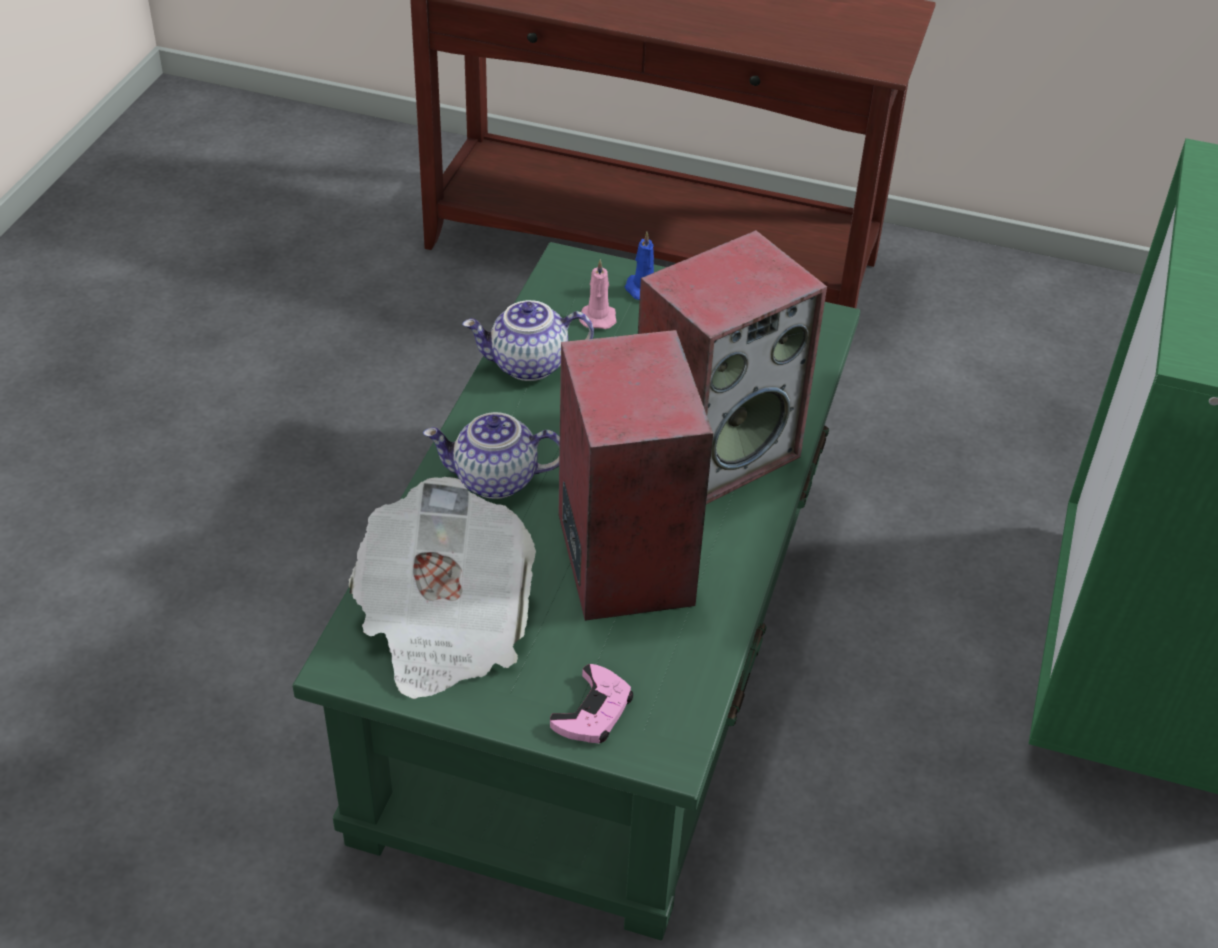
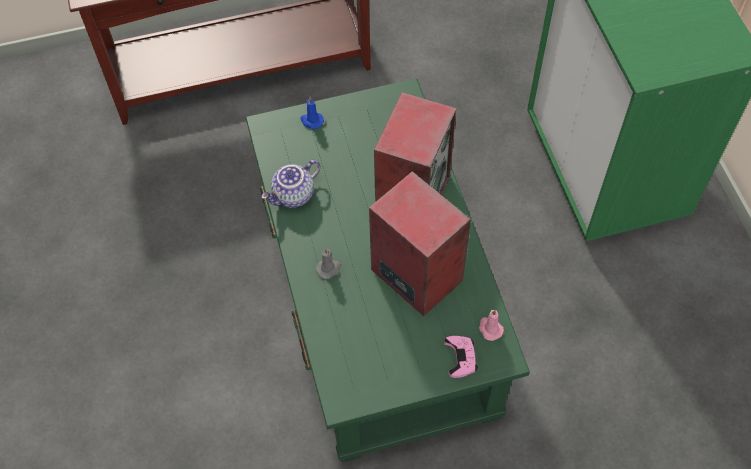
camera: 30 degrees left, 15 degrees up
(443, 623) = (366, 355): newspaper -> none
(494, 481) = (329, 268): teapot -> grey candle
(598, 317) = (304, 149): pink candle -> pink candle (490, 328)

